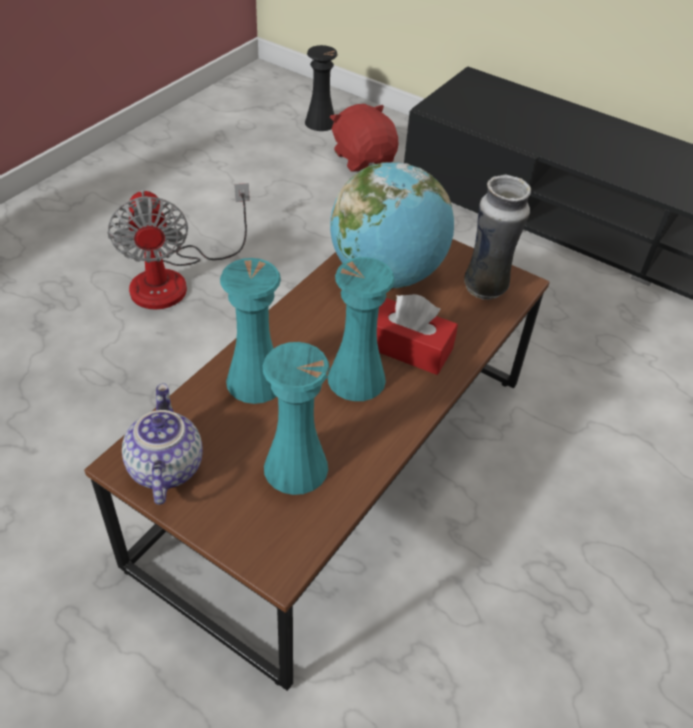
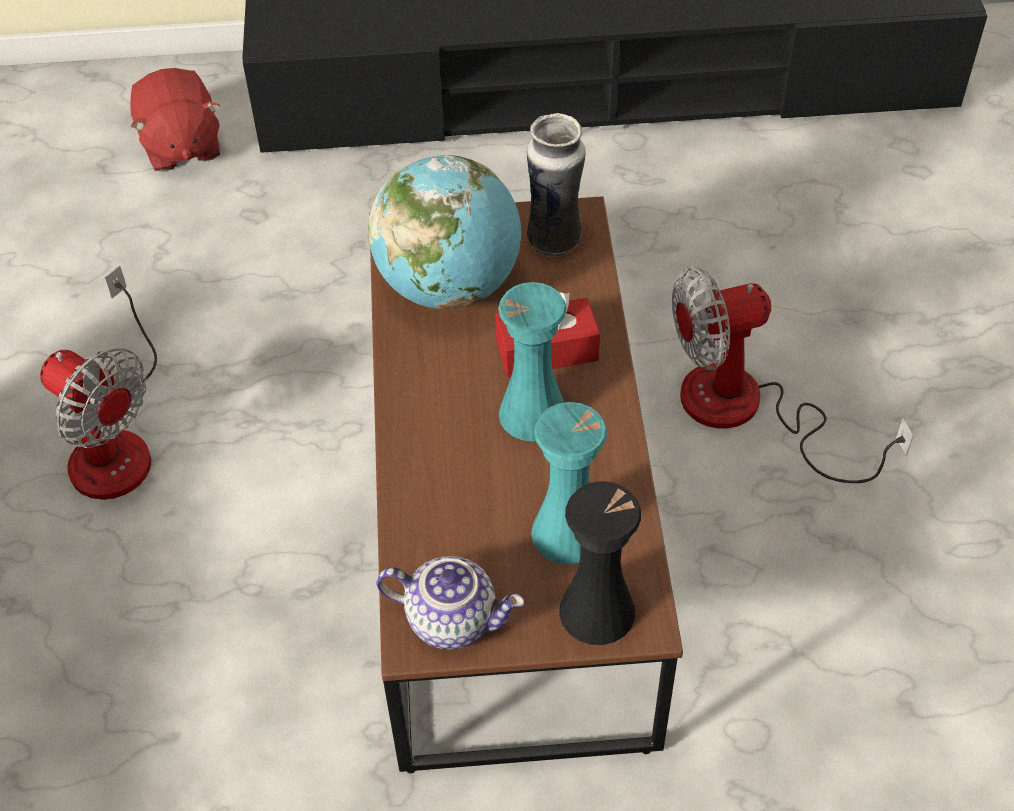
camera: 35 degrees left, 5 degrees up
(164, 467) = (453, 618): teapot -> teapot turned 150 degrees clockwise
(255, 381) = (444, 480): turquoise vase -> none
(320, 122) = (76, 126): black vase -> black vase (597, 611)
(363, 158) = (181, 146): red plush toy -> red plush toy turned 135 degrees counterclockwise
(572, 509) = (747, 411): none -> fan

